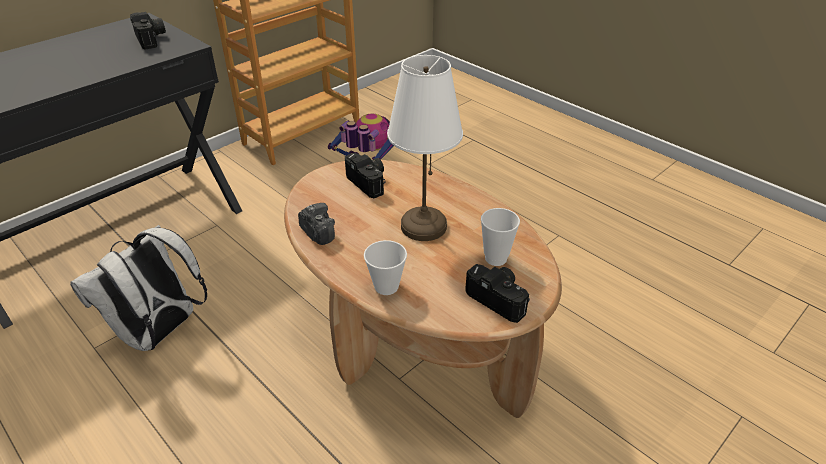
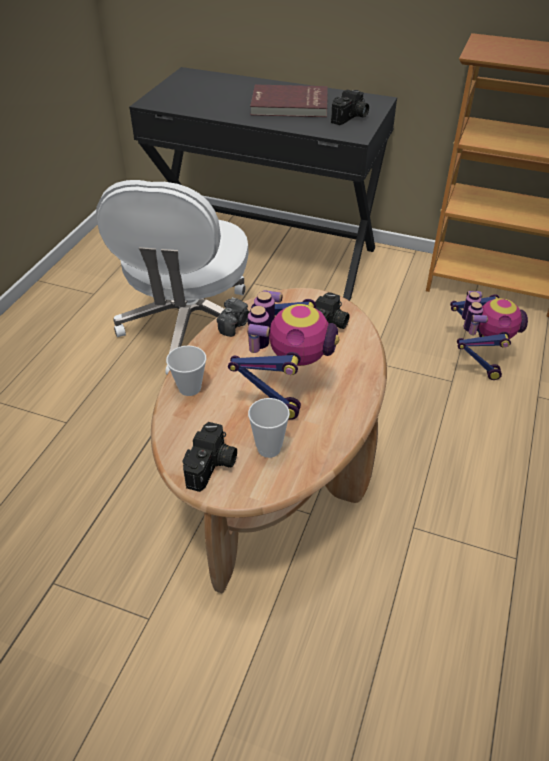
camera: 65 degrees right, 5 degrees up
(75, 58) = (289, 105): none -> red book
(160, 333) = (190, 328): white backpack -> white office chair
(422, 226) = (285, 383): white table lamp -> toy robot

